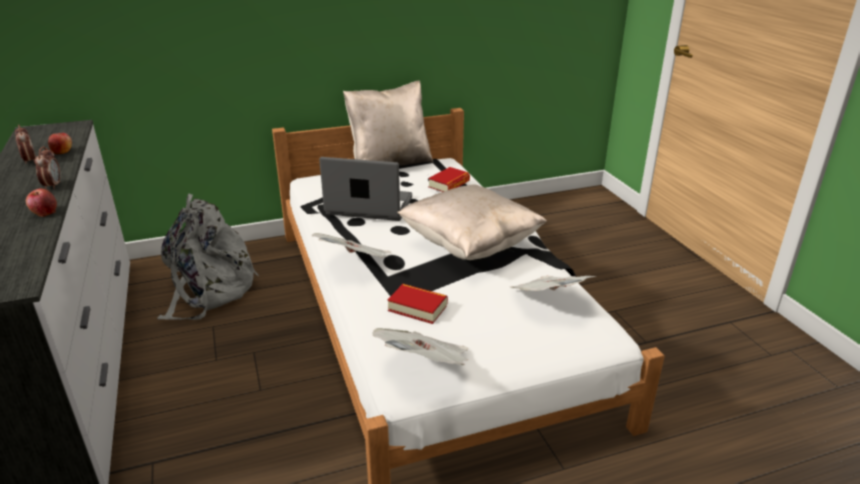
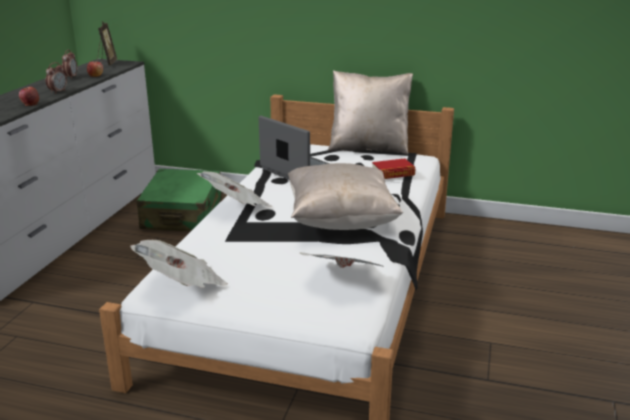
camera: 35 degrees right, 5 degrees down
(45, 132) = (106, 64): none -> picture frame
(208, 290) = (183, 214): grey backpack -> green suitcase
(417, 308) = (234, 248): book -> none

